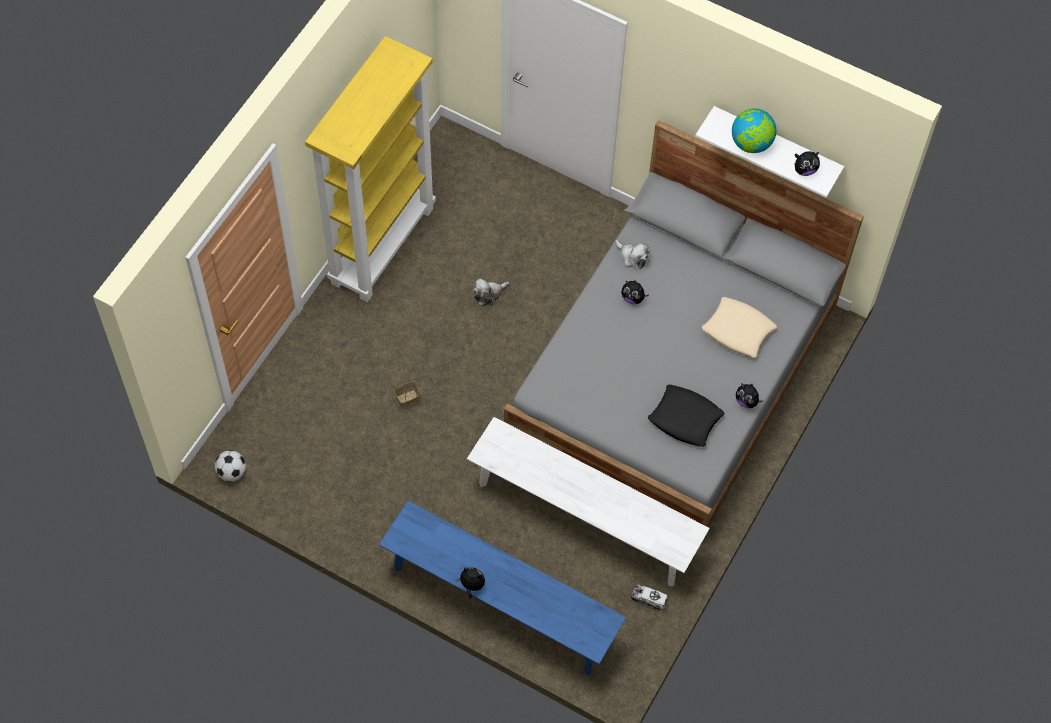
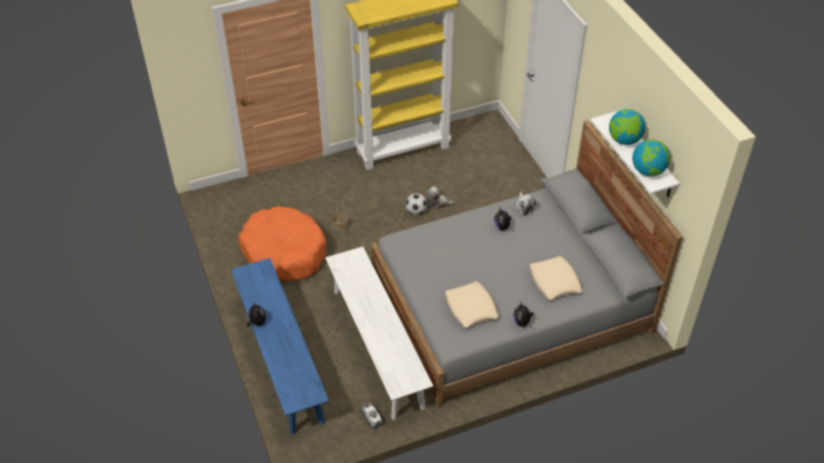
camera: 40 degrees right, 15 degrees down
(232, 472) = (212, 205): football -> football (416, 211)
(376, 474) = (284, 251): none -> orange dog bed
(685, 419) = (471, 308): black pillow -> beige pillow
(804, 170) = (648, 171): plush toy -> globe

